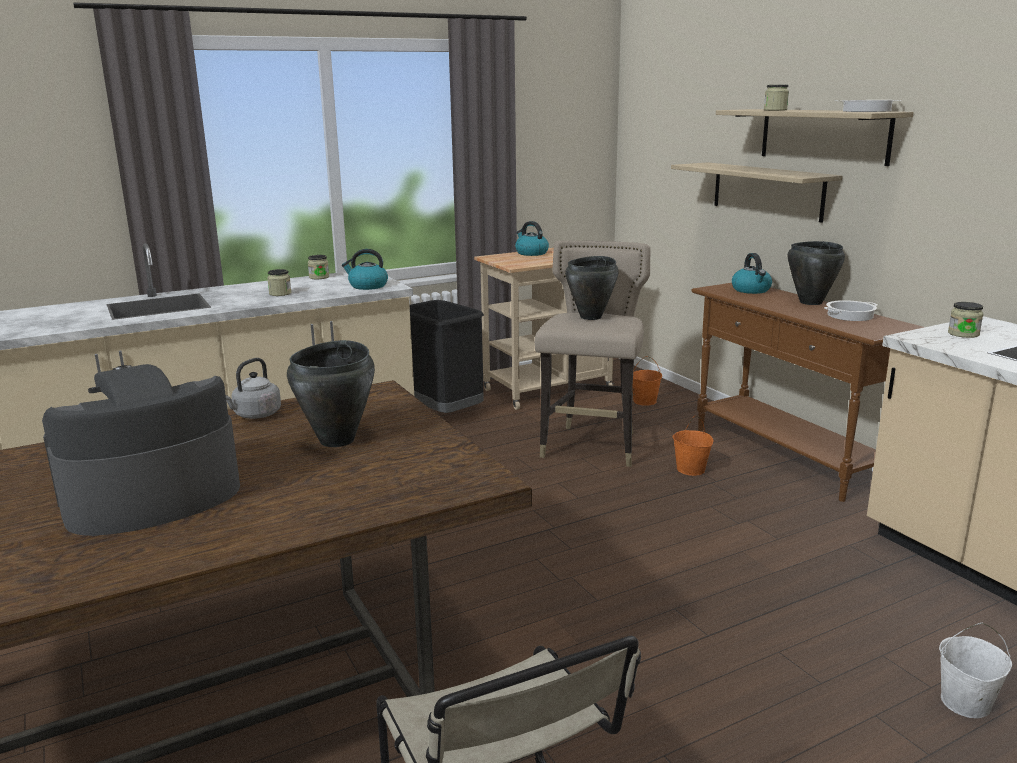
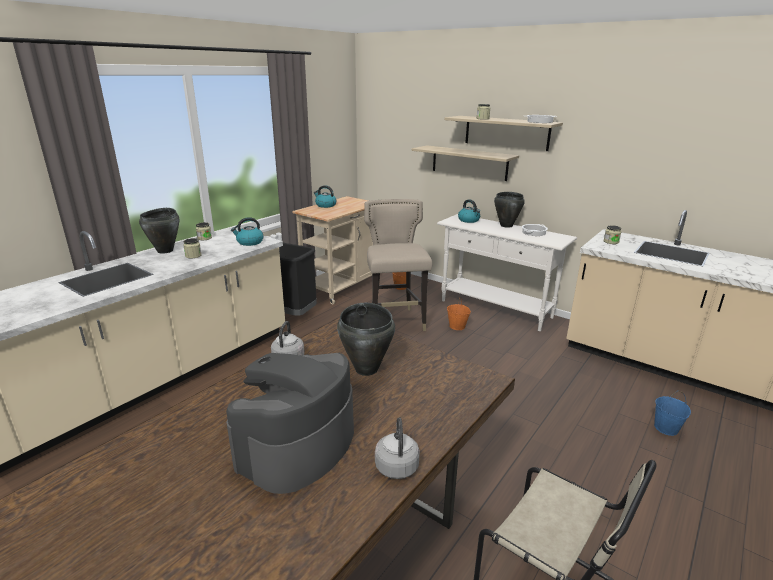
camera: 25 degrees left, 5 degrees up
(234, 540) = (396, 465): none -> grey kettle
(591, 317) = (395, 247): black cooking pot -> black cooking pot (165, 251)
(786, 456) = (496, 309): brown console table -> white console table
(965, 703) = (666, 428): white bucket -> blue bucket

